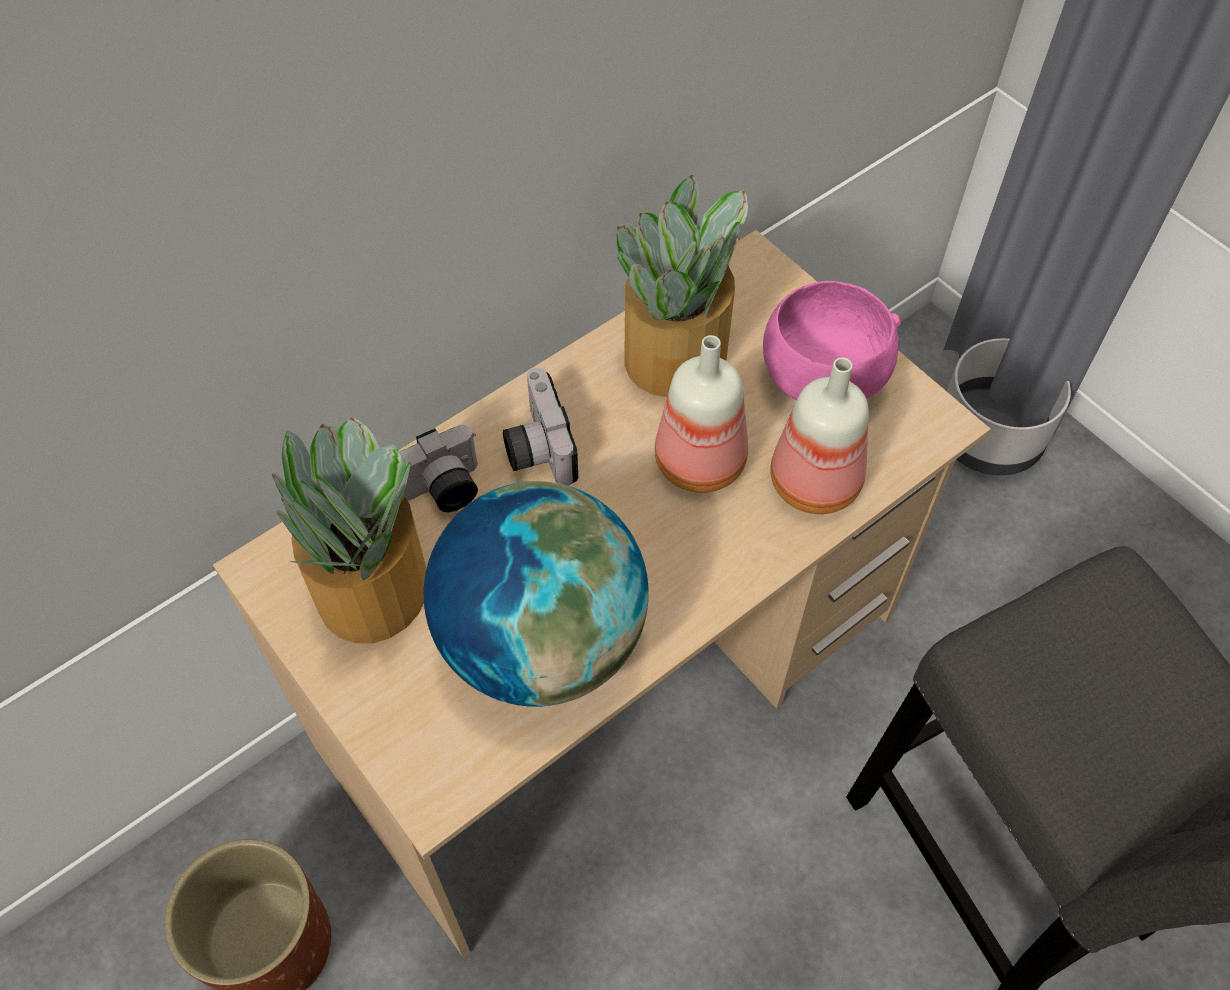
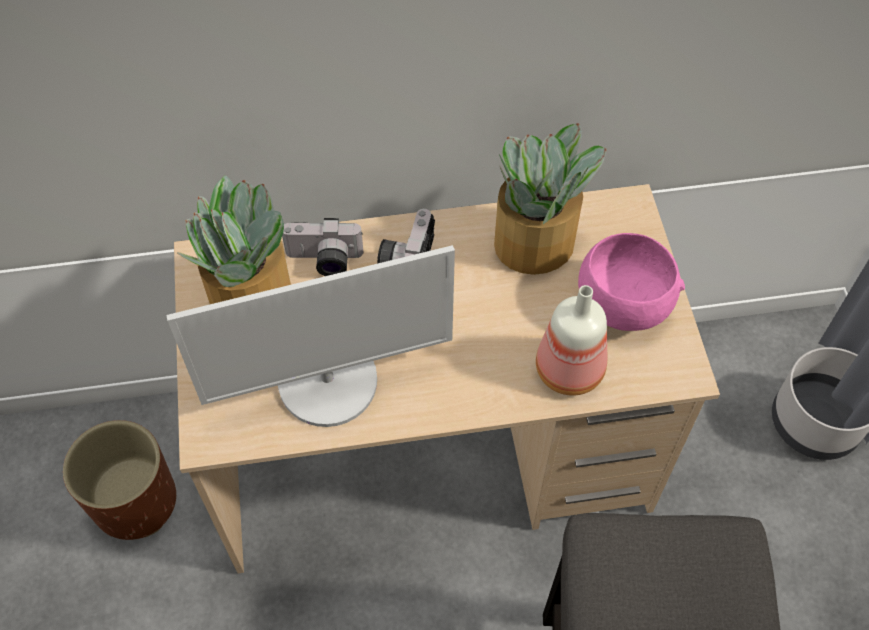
camera: 30 degrees right, 0 degrees up
(542, 641) = (329, 382): globe -> monitor
(701, 459) = (504, 319): bottle -> none

